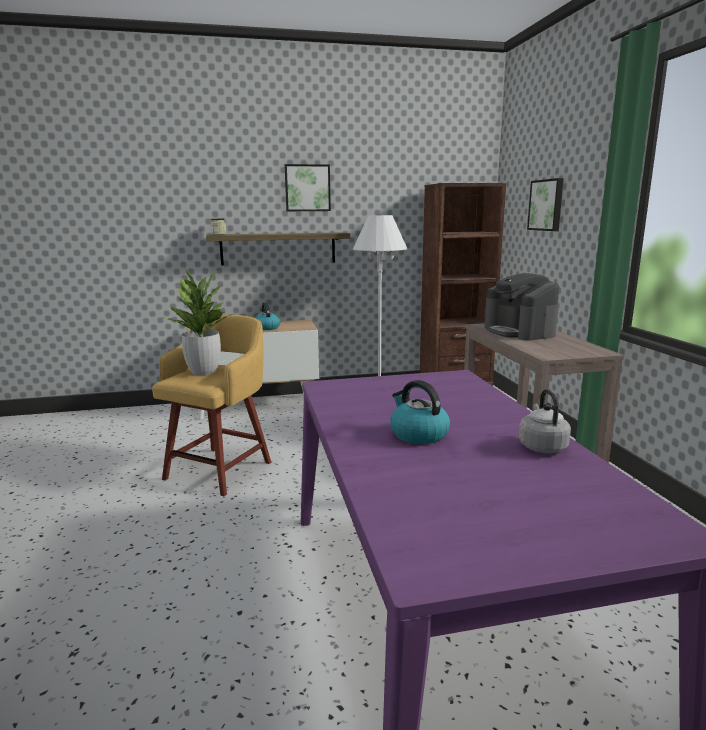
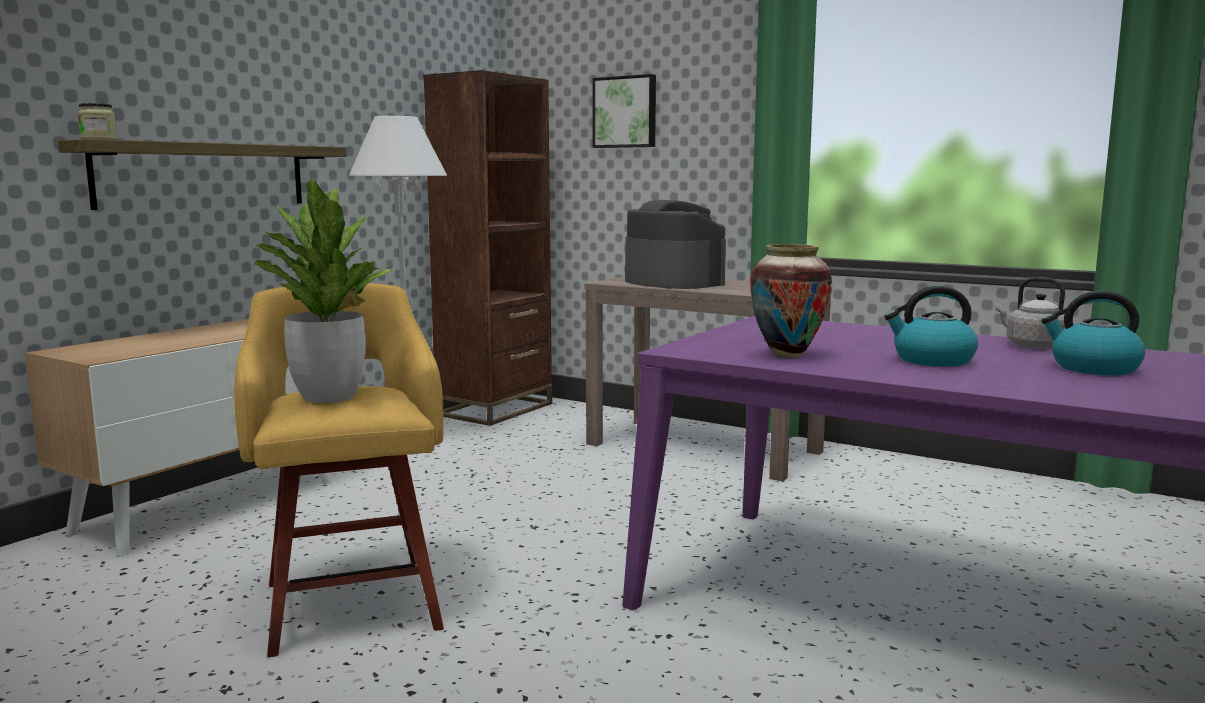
camera: 45 degrees left, 5 degrees down
(266, 328) = (231, 333): kettle -> kettle (1093, 368)
(307, 188) = (250, 59): picture -> none
(355, 404) = (787, 355): none -> vase
(519, 332) = (672, 282): coffee machine -> coffee machine turned 150 degrees counterclockwise

